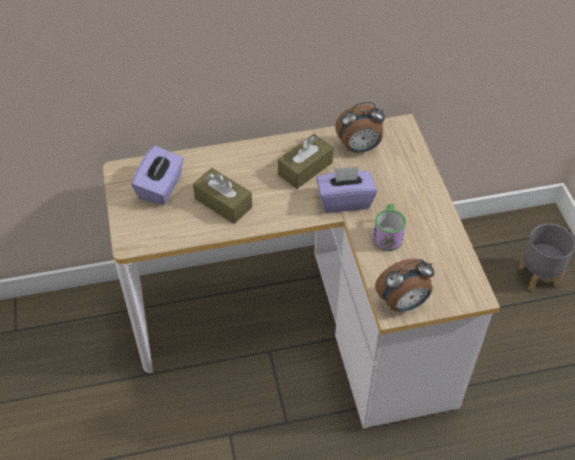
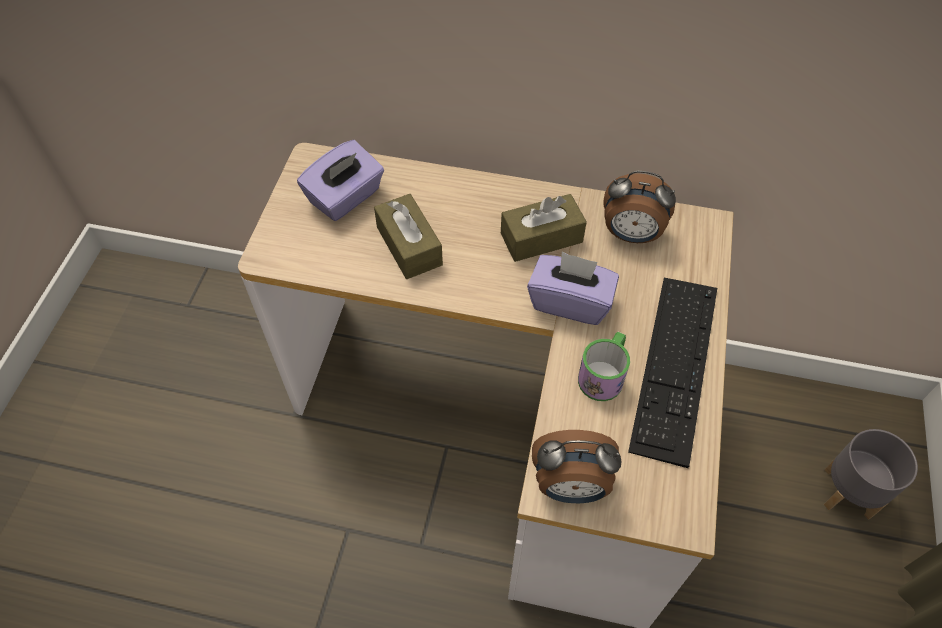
camera: 25 degrees right, 5 degrees up
(425, 215) = (675, 366): none -> keyboard

